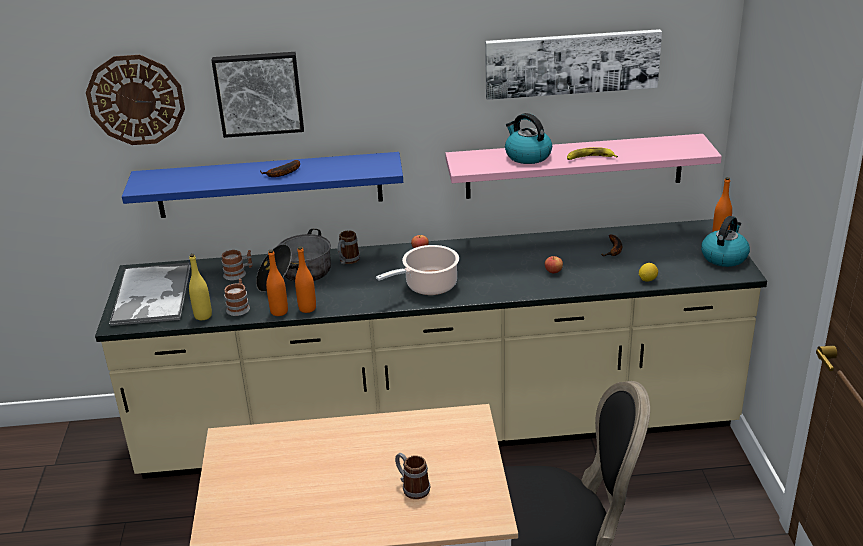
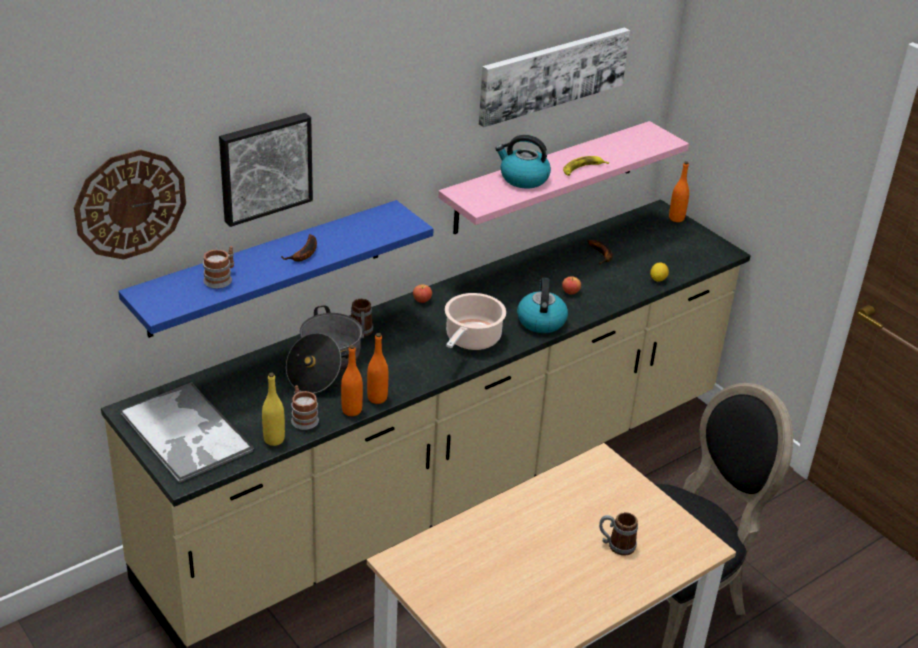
camera: 35 degrees left, 5 degrees up
(238, 274) = (258, 379): mug -> mug (221, 278)
(724, 257) = (698, 239): kettle -> kettle (541, 320)

